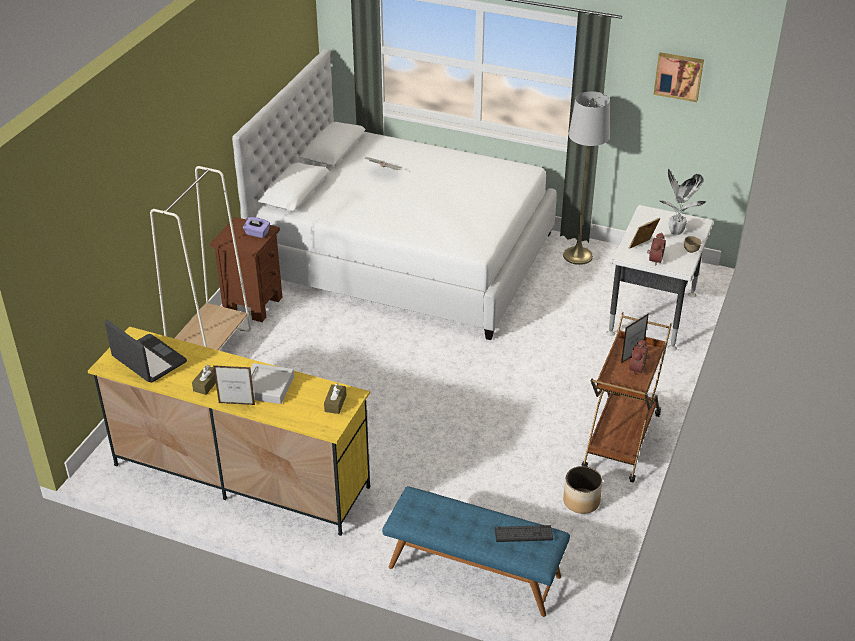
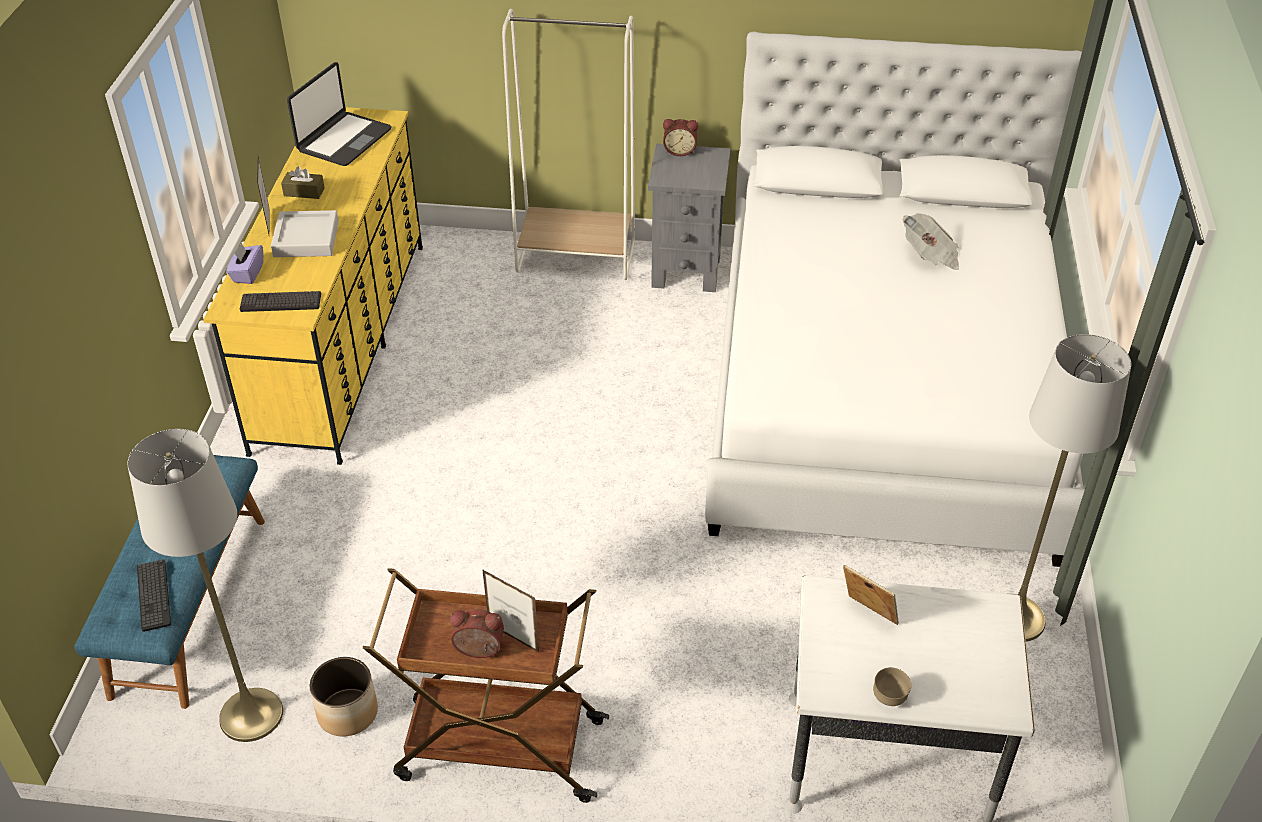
camera: 75 degrees right, 5 degrees up
(254, 304) = (687, 271): brown nightstand -> grey nightstand
(257, 233) = (698, 175): purple tissue box -> purple tissue box (247, 273)
(335, 403) = (280, 302): brown tissue box -> keyboard
(573, 545) = (251, 715): none -> grey floor lamp
(654, 259) = (830, 639): alarm clock -> alarm clock (680, 150)
(676, 232) = (946, 667): potted plant -> none
(678, 76) = (1220, 447): picture -> none

